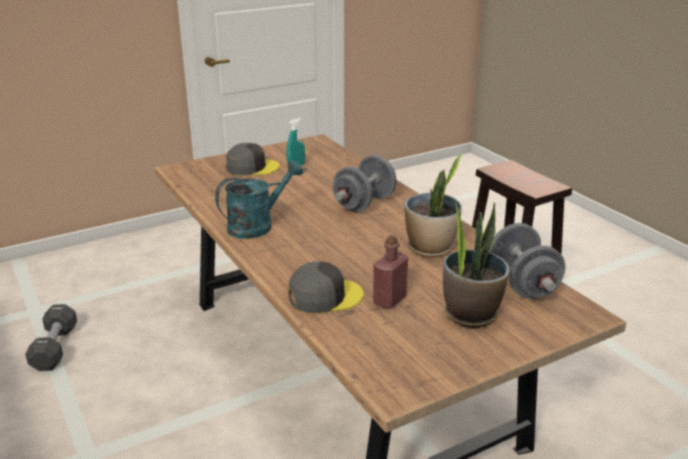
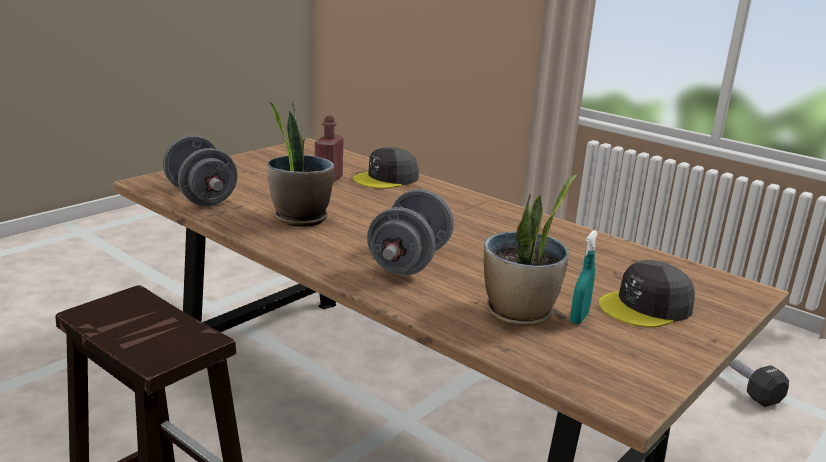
camera: 160 degrees right, 5 degrees down
(257, 225) = (515, 224): turquoise watering can -> none
(470, 314) = (255, 176): potted plant -> potted plant (519, 313)

